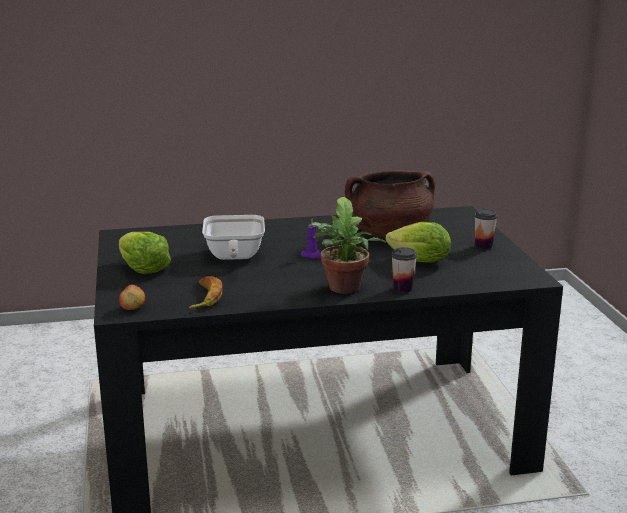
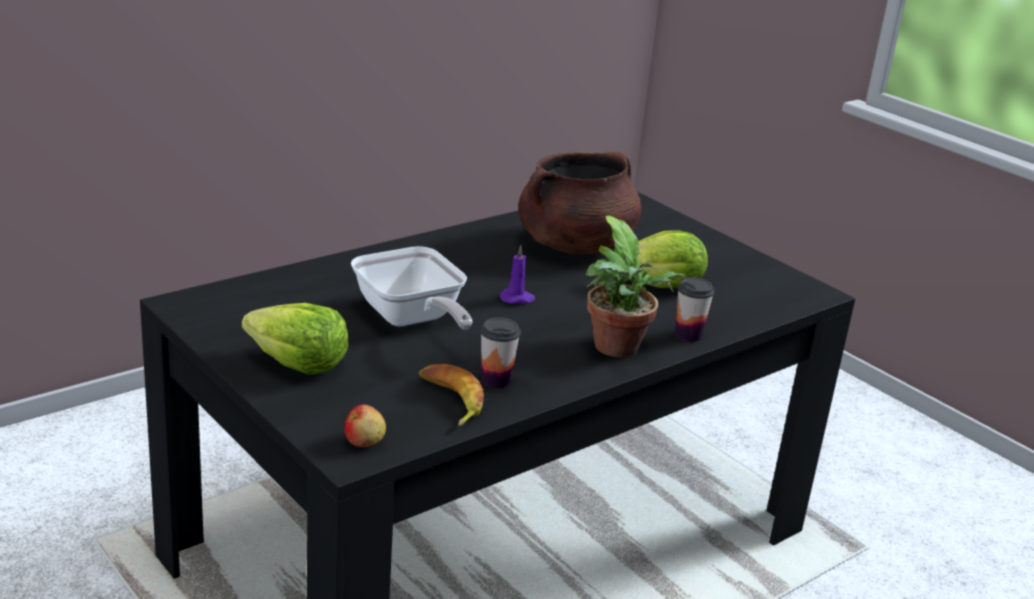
camera: 30 degrees left, 5 degrees up
(483, 246) = (707, 249): cup -> cup (496, 380)

